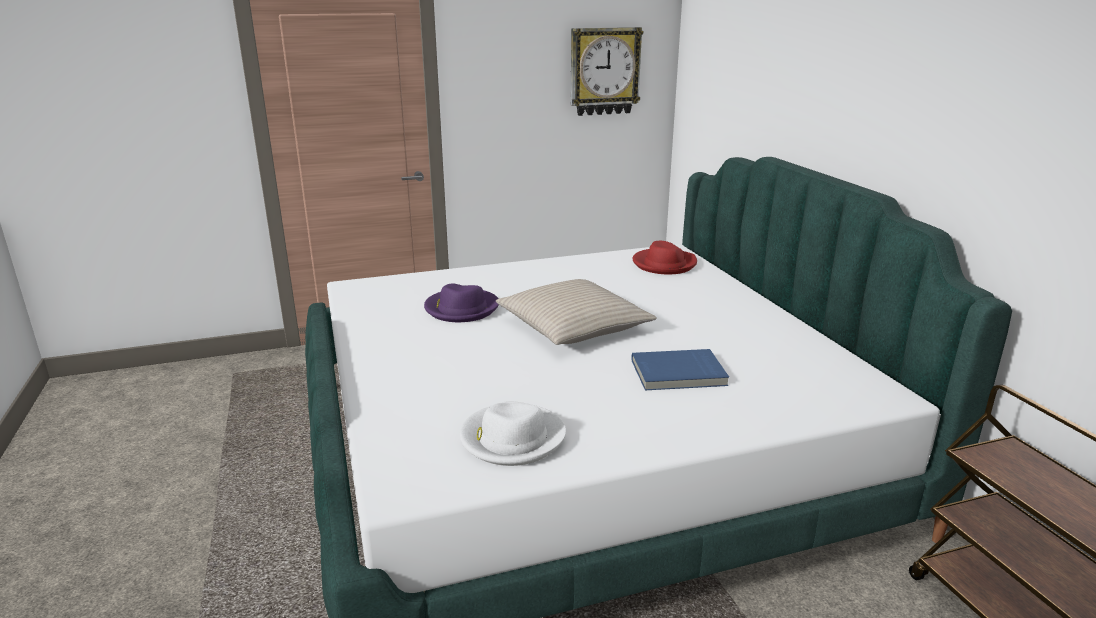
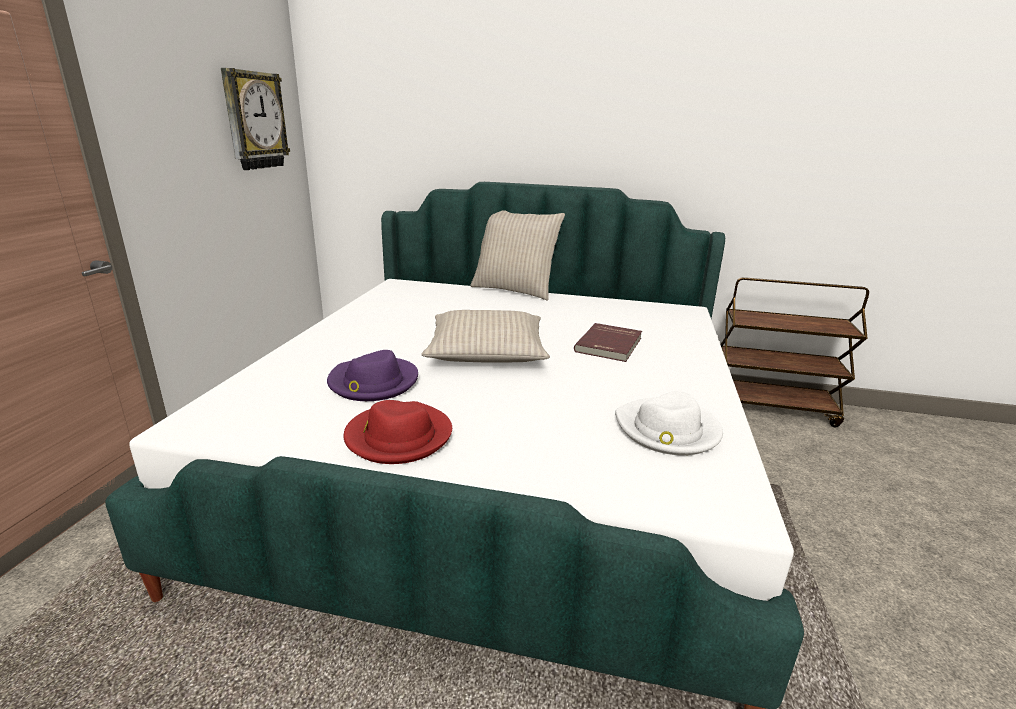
camera: 60 degrees left, 0 degrees up
(664, 264) = (419, 293): red hat -> red hat (398, 437)
(678, 373) = (610, 345): blue book -> red book
(756, 294) = (514, 290): none -> beige pillow

